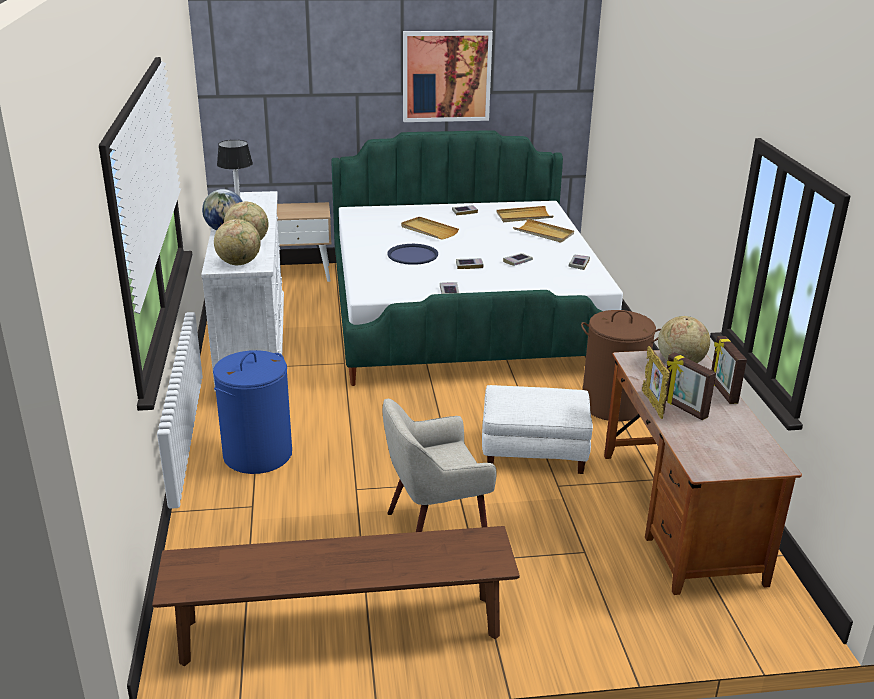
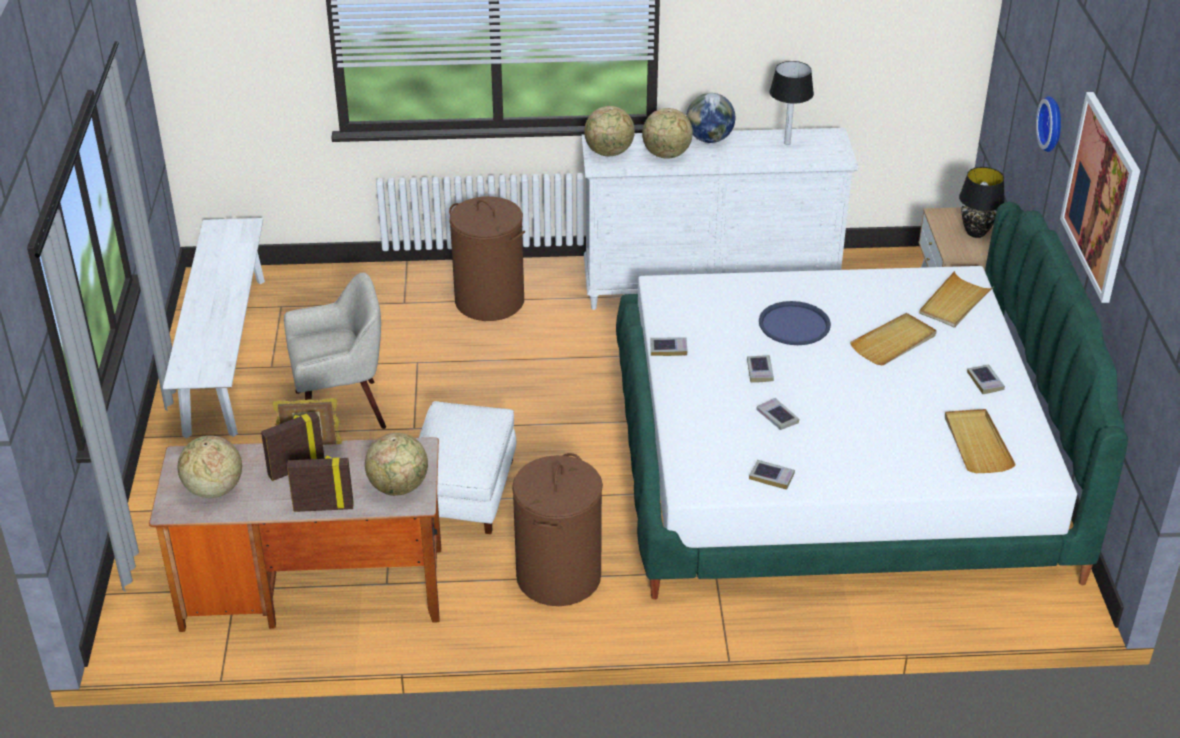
camera: 95 degrees right, 10 degrees up
(257, 454) = (490, 301): blue laundry basket -> brown laundry basket
(298, 207) = (976, 233): none -> black table lamp
(341, 629) = (225, 354): brown bench -> white bench
(349, 85) = (1053, 123): none -> wall clock
(435, 528) = (342, 410): beige armchair -> beige armchair turned 90 degrees clockwise
(543, 233) = (901, 456): beige tray -> beige tray (954, 303)
(736, 446) = (213, 490): none -> globe

